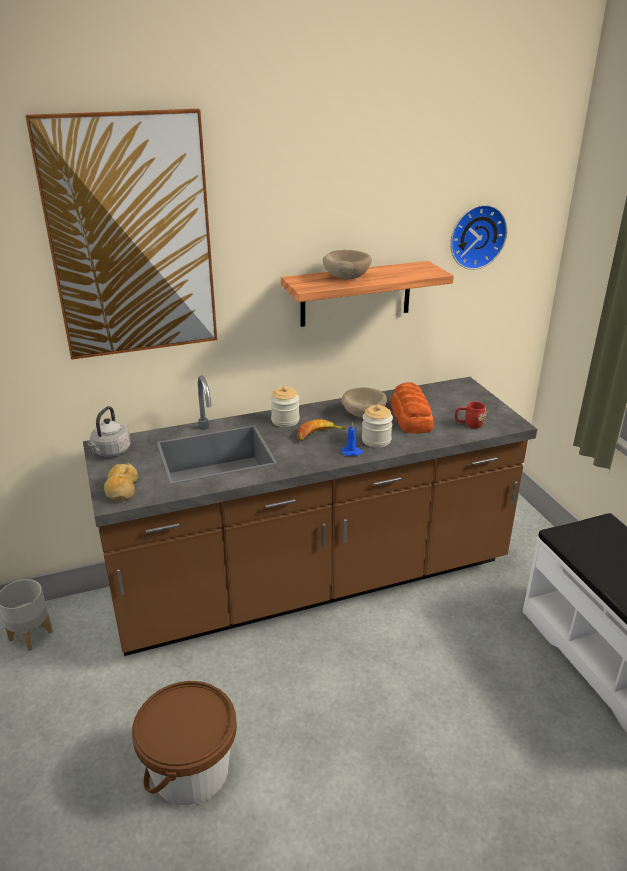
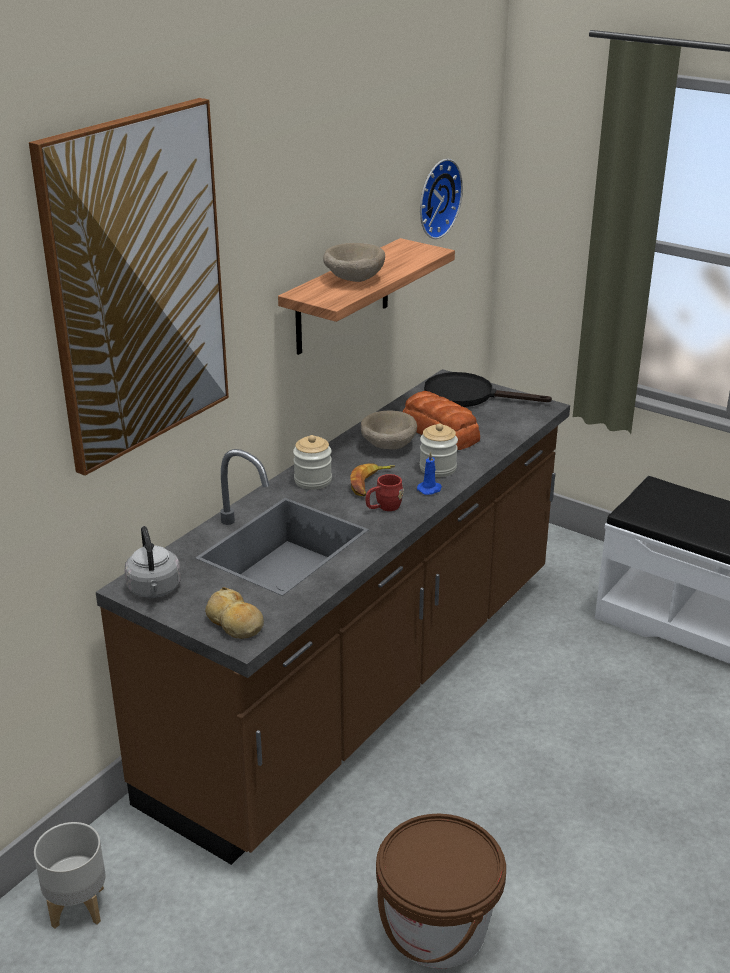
camera: 35 degrees left, 0 degrees up
(465, 399) = (469, 395): none -> black frying pan
(469, 424) = (505, 421): red mug -> red mug (383, 507)

